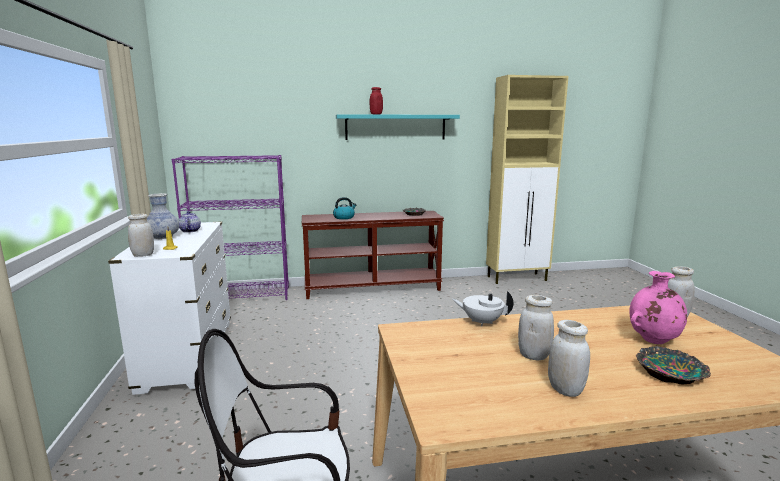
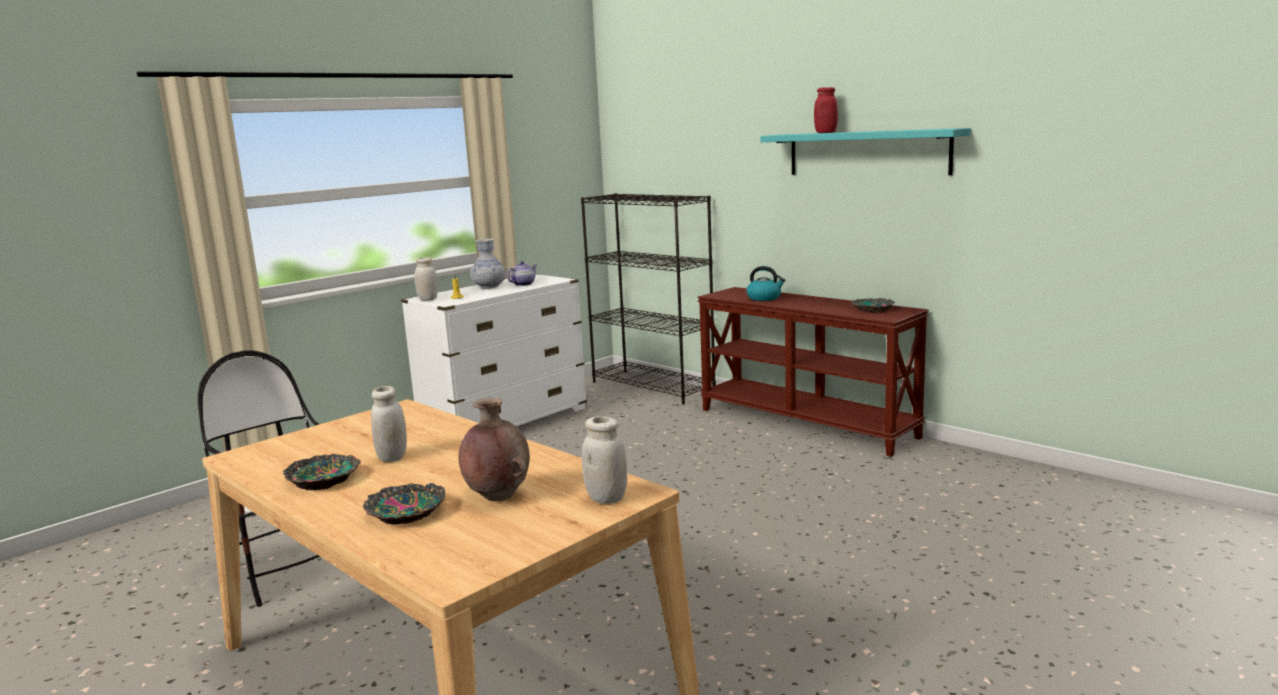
camera: 55 degrees right, 0 degrees up
(242, 296) = (653, 387): purple bookcase -> black bookcase
(481, 322) = (460, 425): white teapot -> none
(517, 278) = (1086, 487): beige cabinet -> none
(565, 390) = (324, 479): white jar -> bowl
(653, 341) = (497, 496): pink vase -> brown vase

